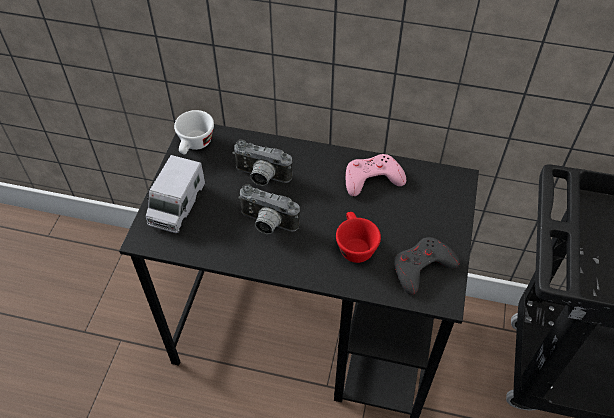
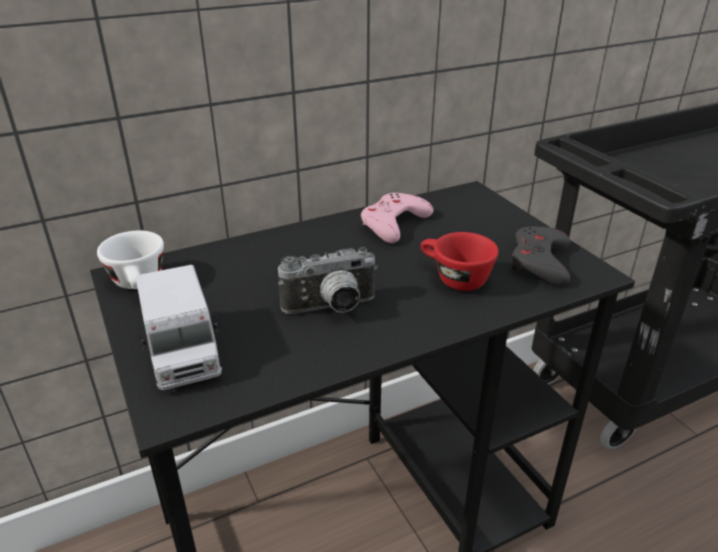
camera: 40 degrees left, 20 degrees down
(261, 177) = (269, 274): camera -> none

